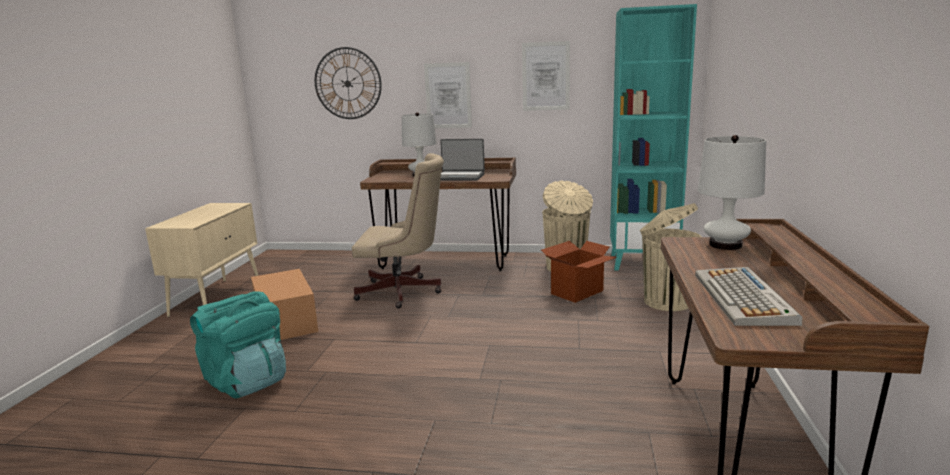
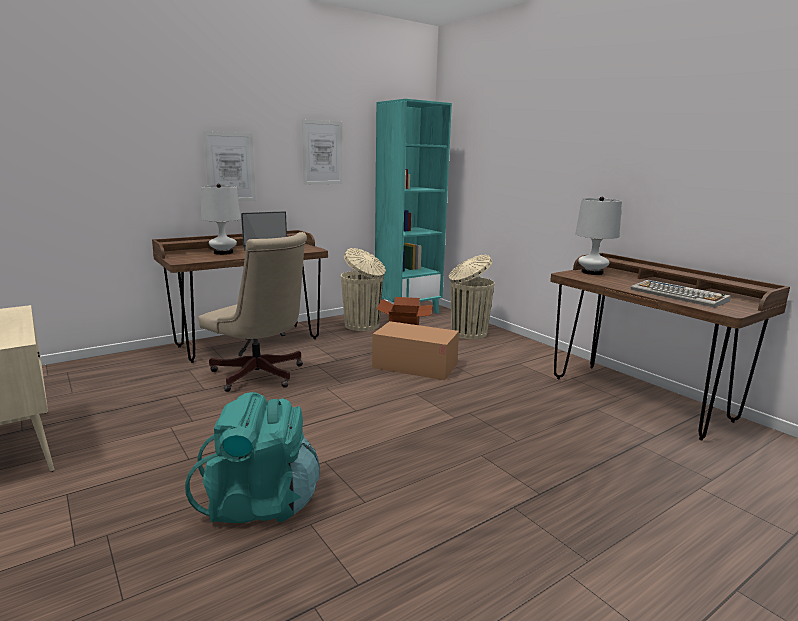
camera: 45 degrees left, 0 degrees up
(285, 321) = (180, 438): cardboard box -> cardboard box (415, 366)
(347, 83) = (104, 147): wall clock -> none
(404, 292) = (260, 376): beige office chair -> beige office chair turned 75 degrees clockwise

